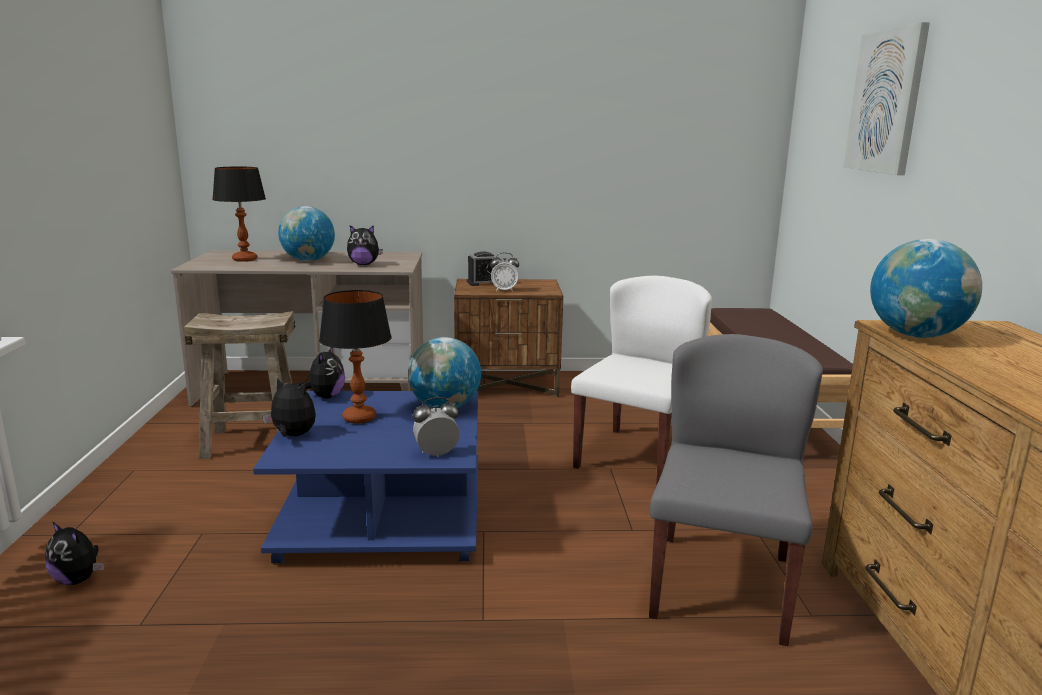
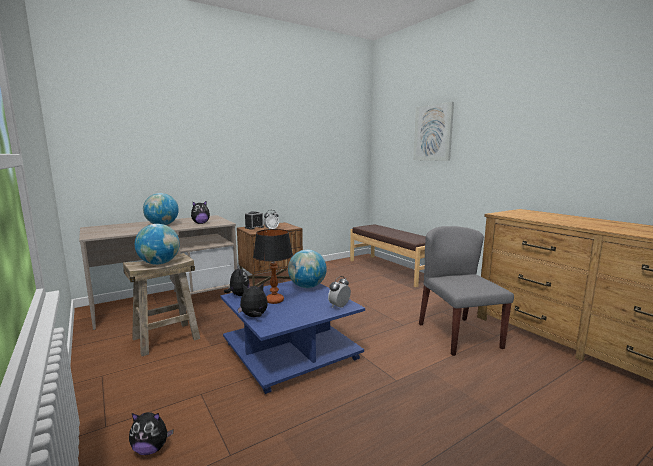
camera: 30 degrees left, 5 degrees down
(244, 259) = (119, 229): table lamp -> none
(636, 457) = (367, 296): white chair -> none
(916, 335) = (514, 215): globe -> globe (159, 263)

